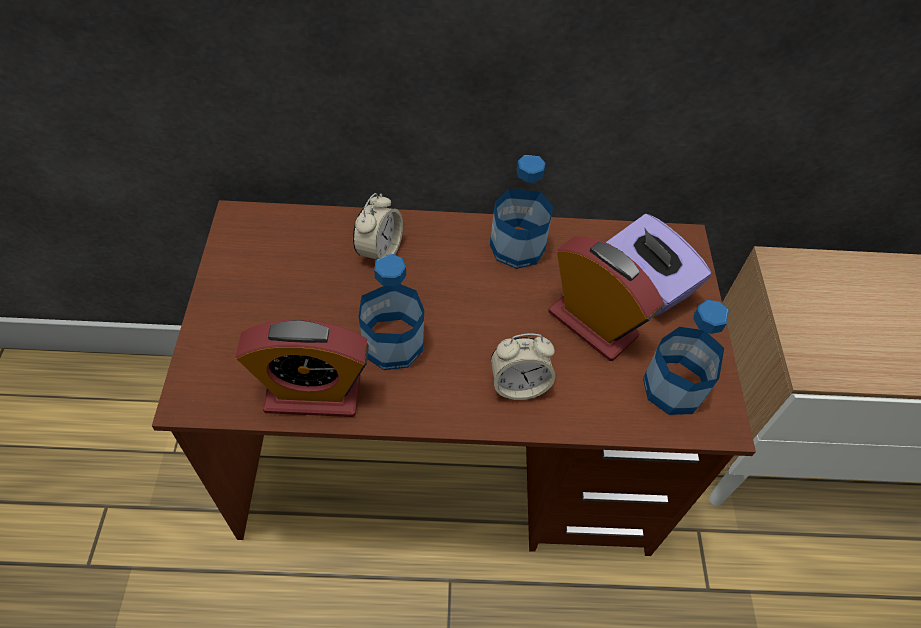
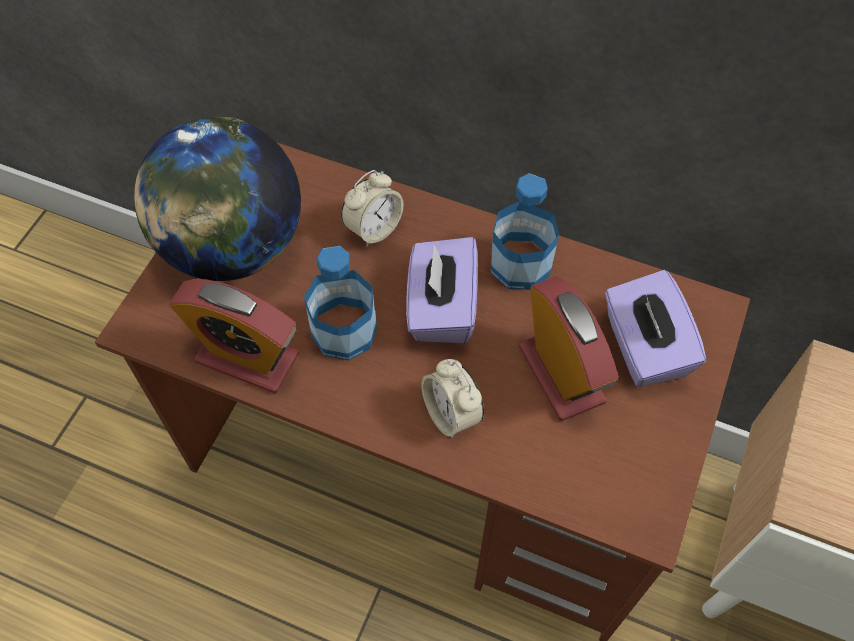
camera: 25 degrees right, 5 degrees up
(256, 301) = (233, 247): none -> globe
(468, 300) = (441, 308): none -> purple tissue box
(518, 384) = (451, 414): alarm clock -> alarm clock turned 45 degrees clockwise
(674, 388) = (616, 471): bottle -> none

